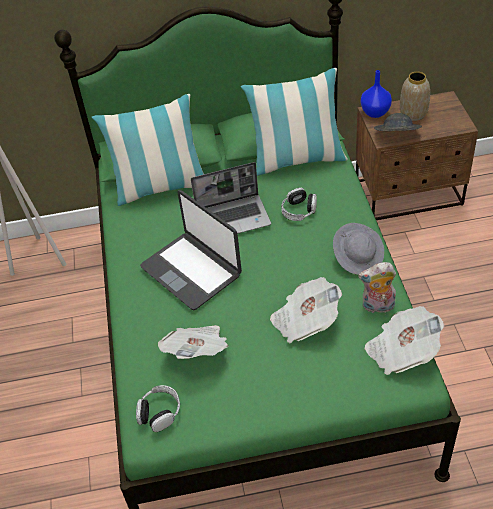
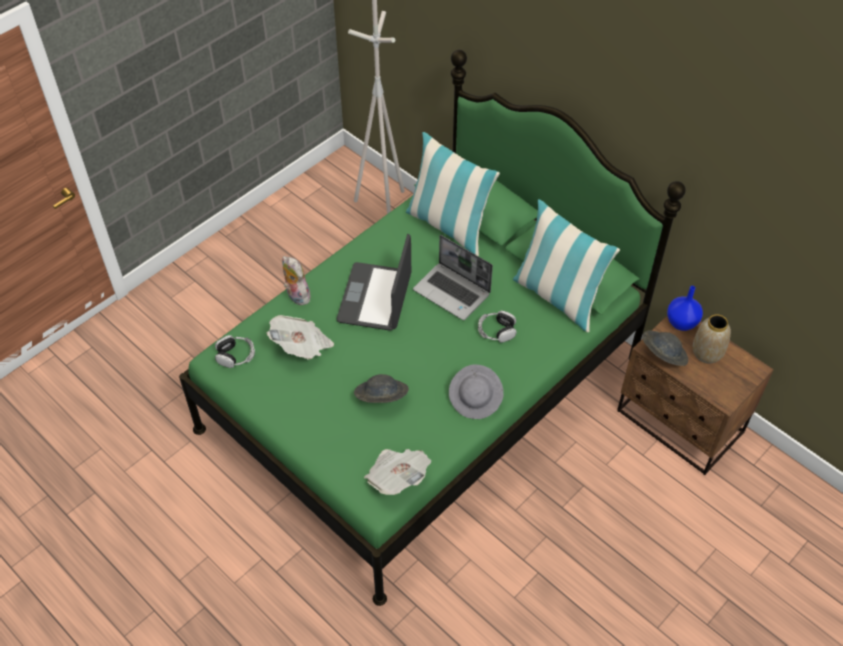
camera: 50 degrees right, 5 degrees up
(305, 321) = (381, 398): newspaper -> grey hat
(377, 307) = (432, 439): plush toy -> plush toy (296, 296)

